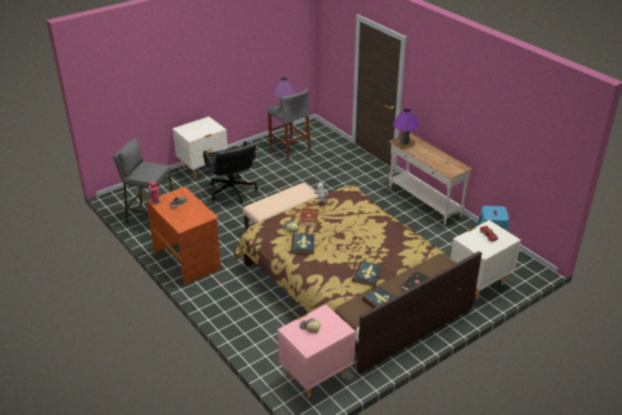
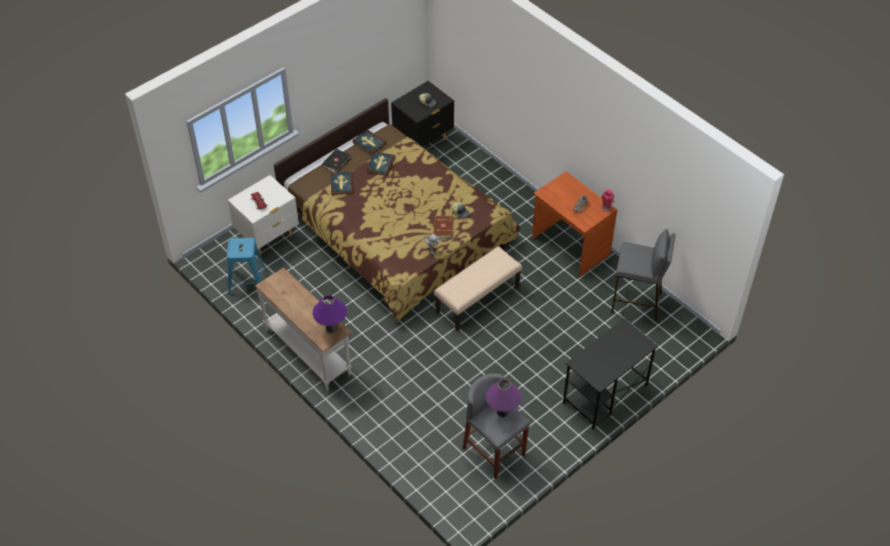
camera: 175 degrees right, 15 degrees up
(203, 169) = (605, 394): white nightstand -> black desk
(232, 192) = (552, 352): black office chair -> none
(303, 245) = (444, 193): book -> book (342, 184)
(316, 377) = (423, 141): pink nightstand -> black nightstand

